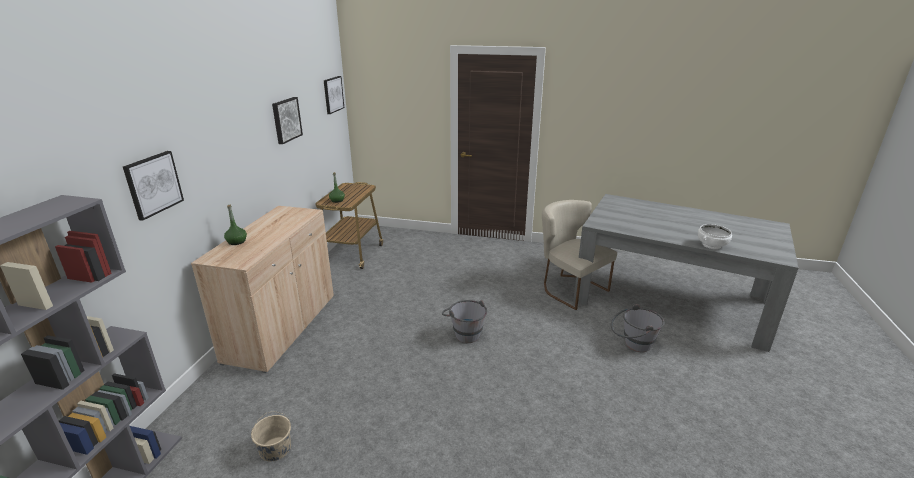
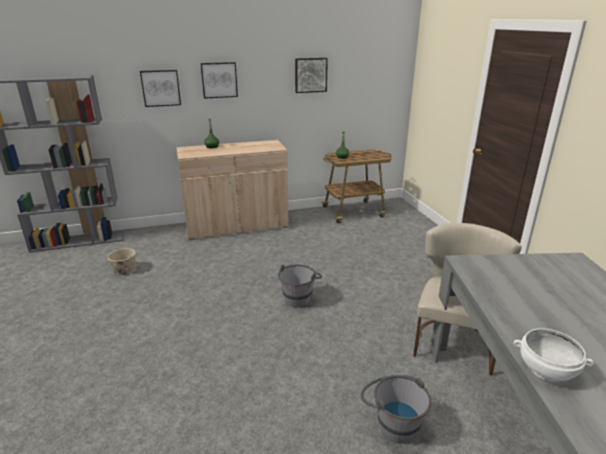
camera: 60 degrees right, 0 degrees up
(333, 94) = (390, 66): picture -> picture (219, 80)

